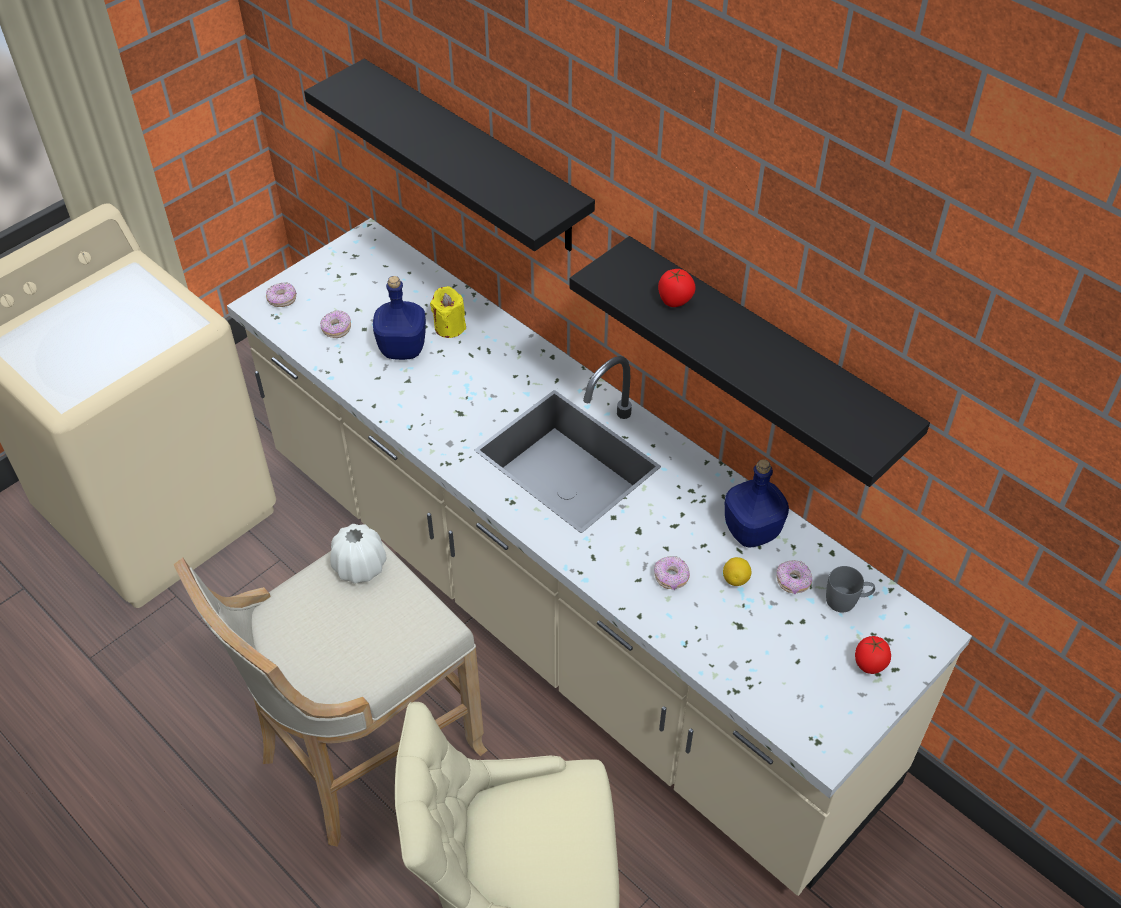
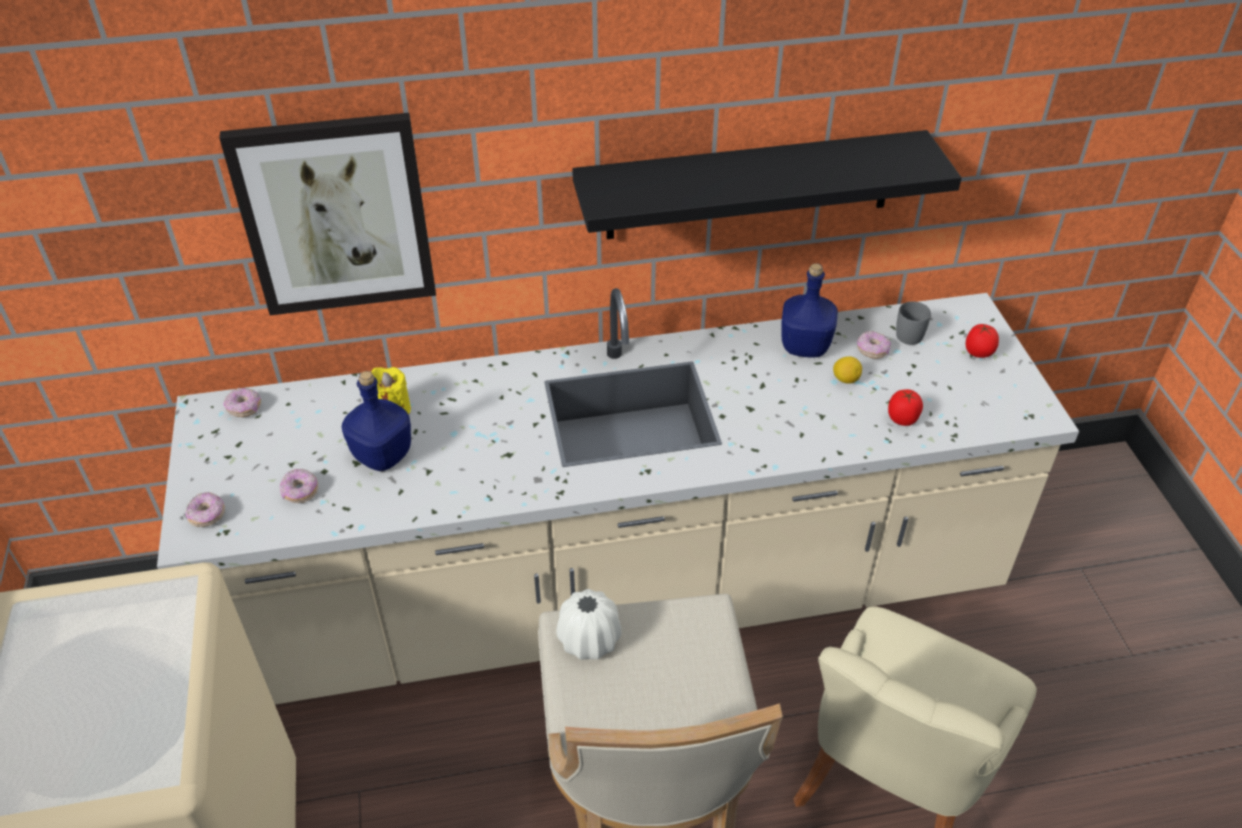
camera: 55 degrees left, 5 degrees down
(475, 157) = (335, 215): black shelf -> picture
(671, 577) = (814, 414): donut -> donut (244, 408)
(675, 301) = (680, 179): tomato -> tomato (902, 419)

